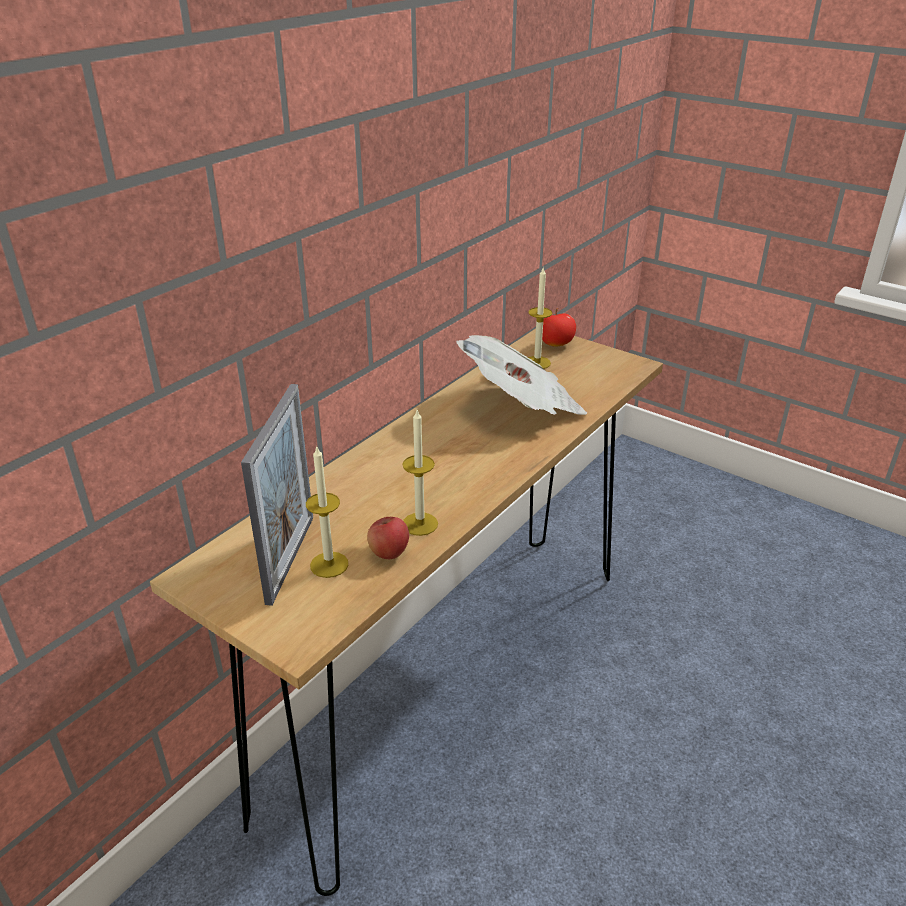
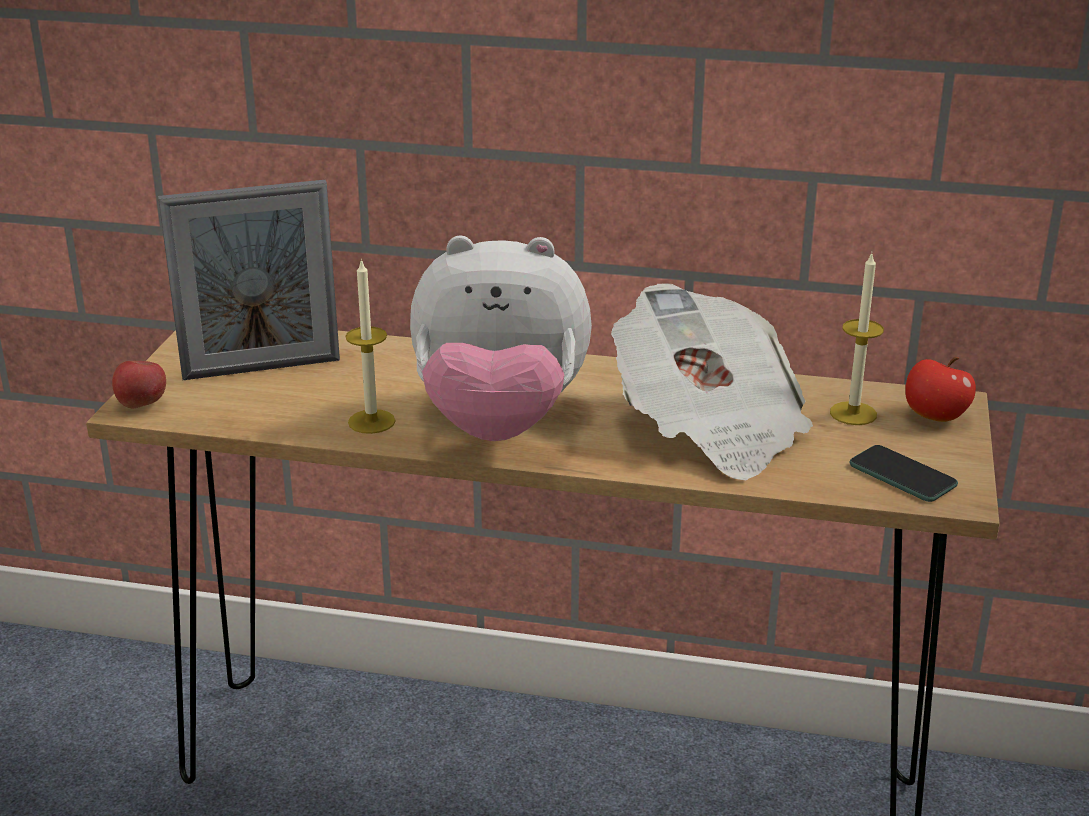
camera: 65 degrees right, 5 degrees down
(329, 564) = (263, 390): candle -> none
(389, 552) = (305, 417): apple -> apple (141, 404)
(464, 473) = (499, 424): none -> plush toy
(607, 370) = (902, 475): none -> phone

